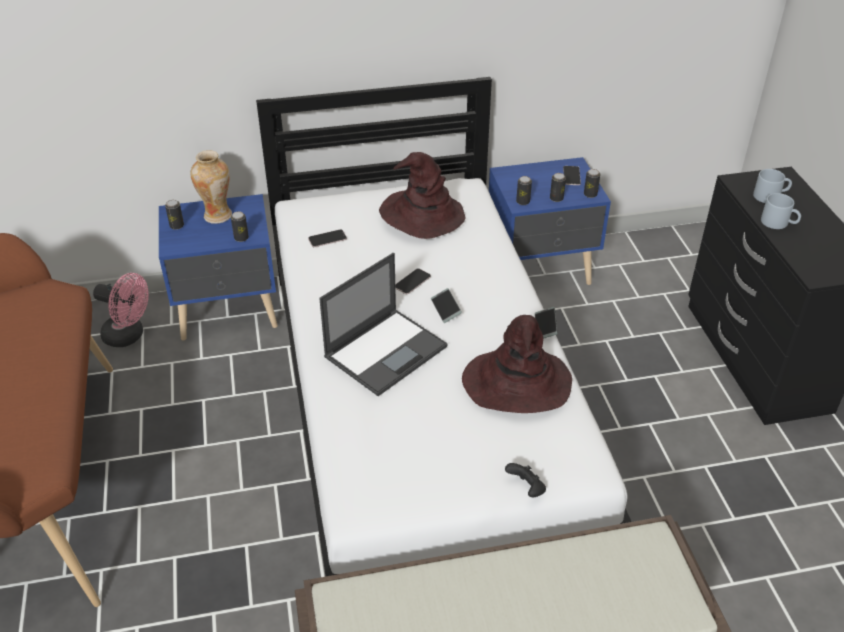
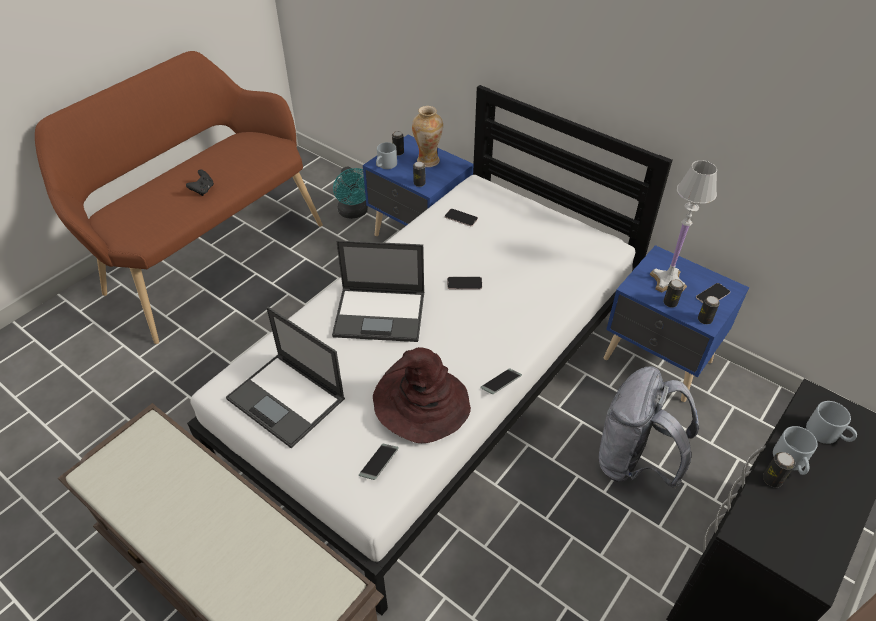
camera: 50 degrees right, 5 degrees up
(129, 336) = (354, 213): pink fan -> turquoise fan
(183, 243) = (385, 165): none -> grey mug
(421, 215) = (541, 243): brown hat -> none
(421, 467) = (287, 399): none -> laptop
(445, 309) = (456, 317): phone -> phone (379, 464)
(523, 202) = (638, 287): can -> can (772, 479)
(526, 489) = (316, 471): black game controller -> black game controller (203, 190)
(533, 185) = (667, 280): none -> white table lamp
(616, 346) = (634, 462): none -> grey backpack

